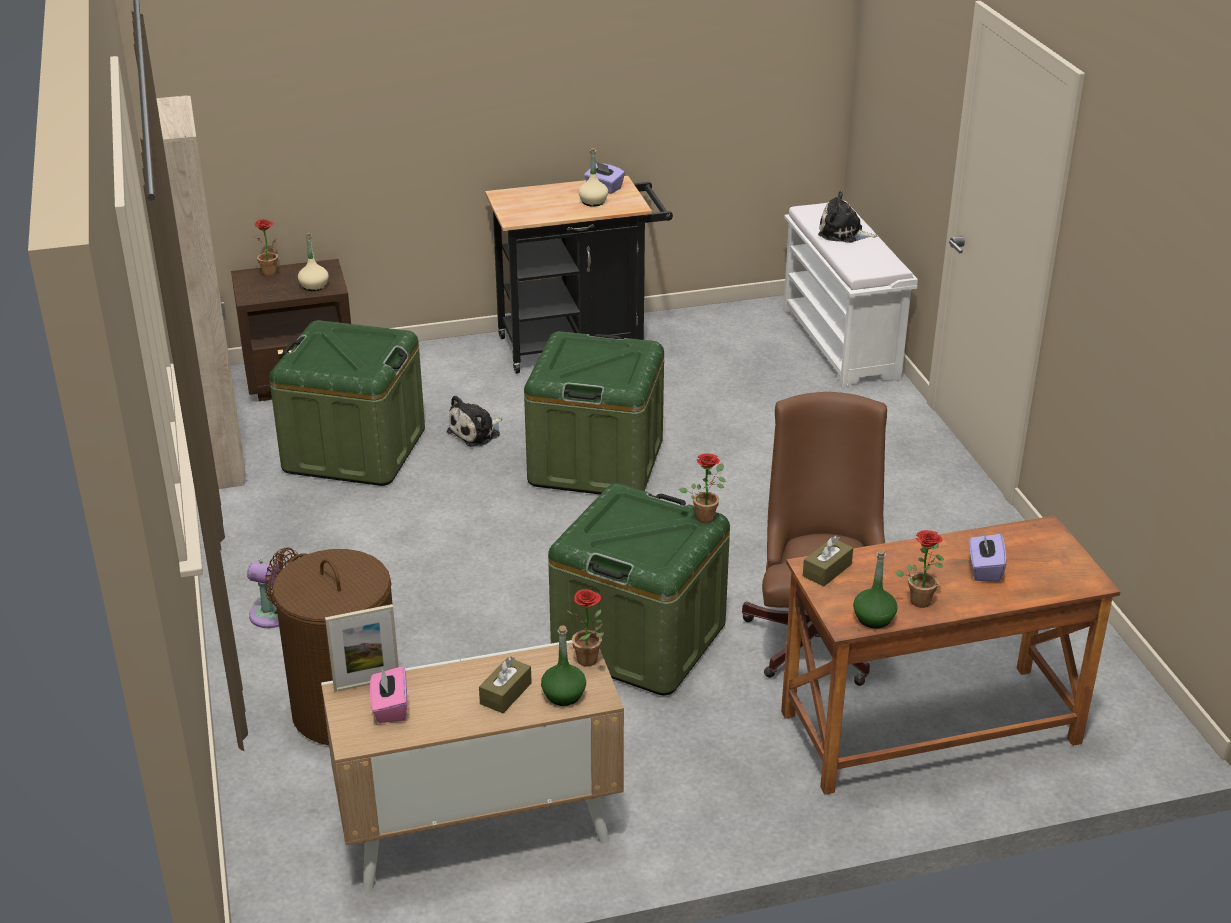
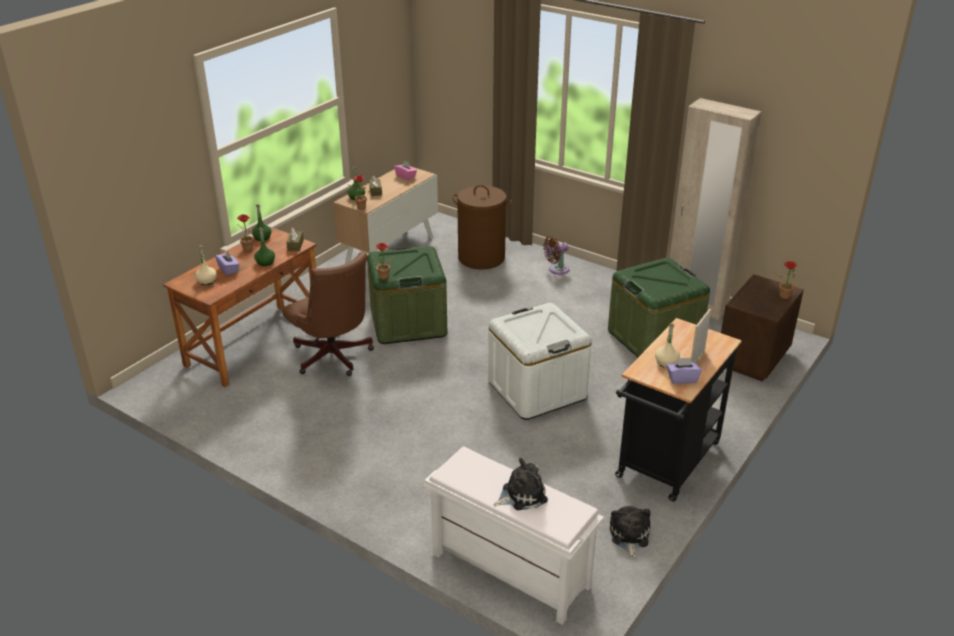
camera: 140 degrees right, 0 degrees up
(314, 286) = (747, 300): beige bottle -> beige bottle (207, 281)
(367, 683) = (422, 178): picture frame -> picture frame (697, 359)
(476, 433) = (618, 375): plush toy -> plush toy (629, 536)
(596, 462) = (537, 390): green storage box -> white storage box
(908, 557) = (265, 262): none -> green bottle

